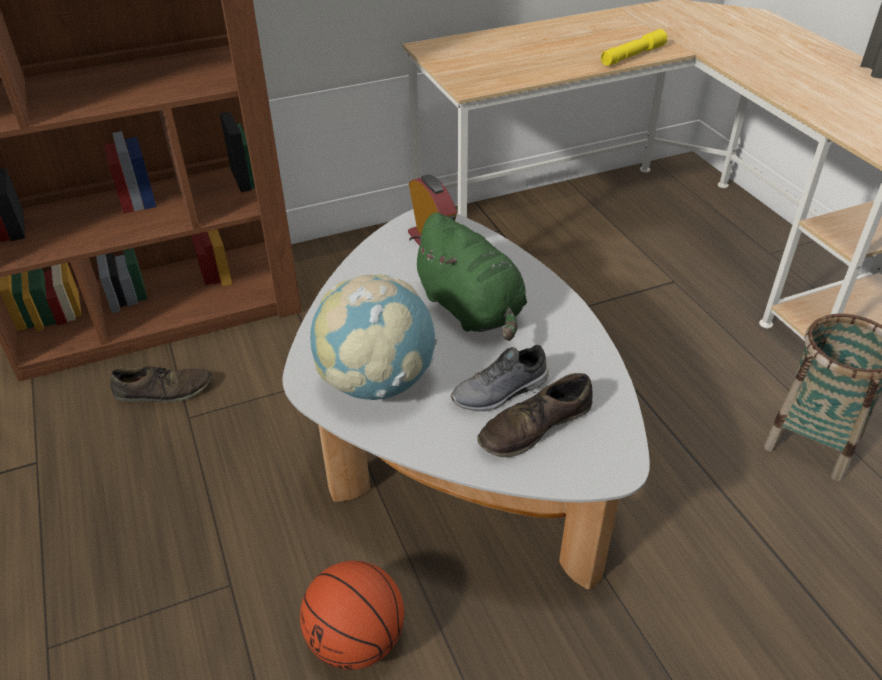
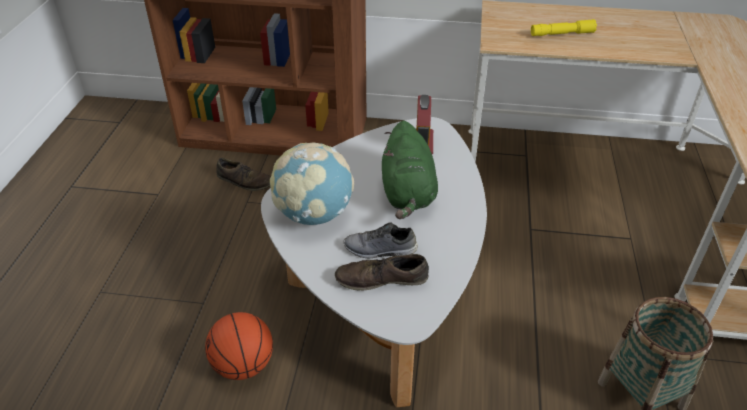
camera: 30 degrees right, 0 degrees up
(632, 56) = (643, 52): yellow flashlight -> yellow flashlight (562, 34)

